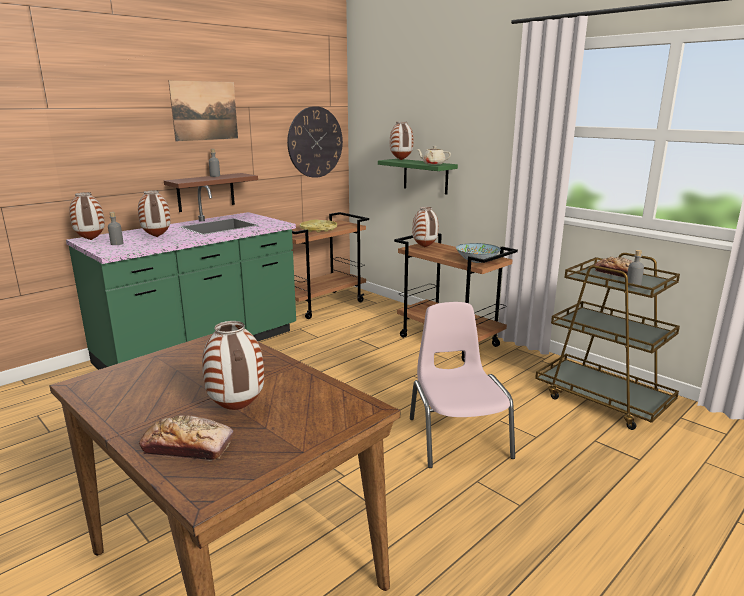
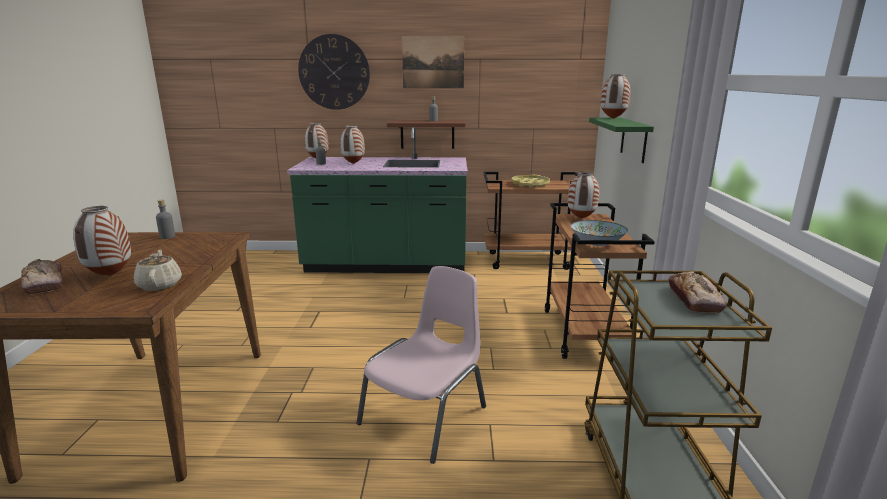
camera: 45 degrees right, 0 degrees up
(315, 142) = (554, 96): wall clock -> wall clock (334, 72)
(433, 164) = (625, 124): beige teapot -> beige teapot (160, 285)
(633, 286) = (665, 318): grey bottle -> grey bottle (167, 236)

